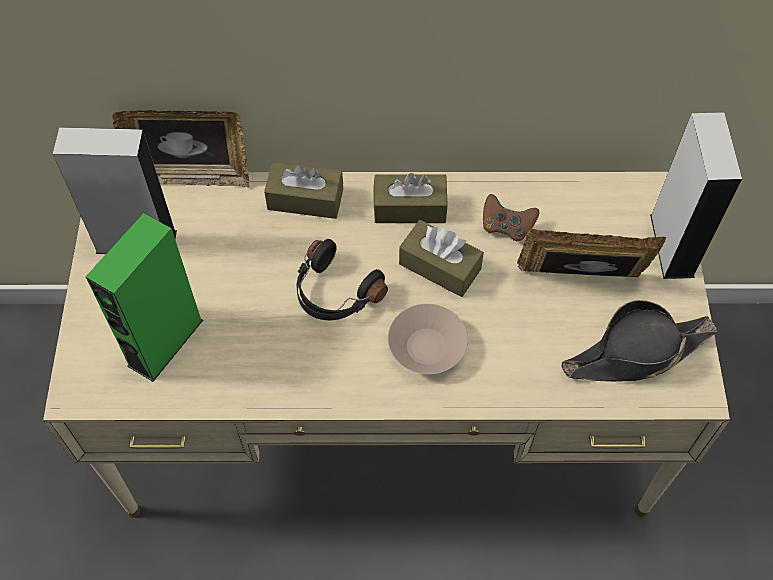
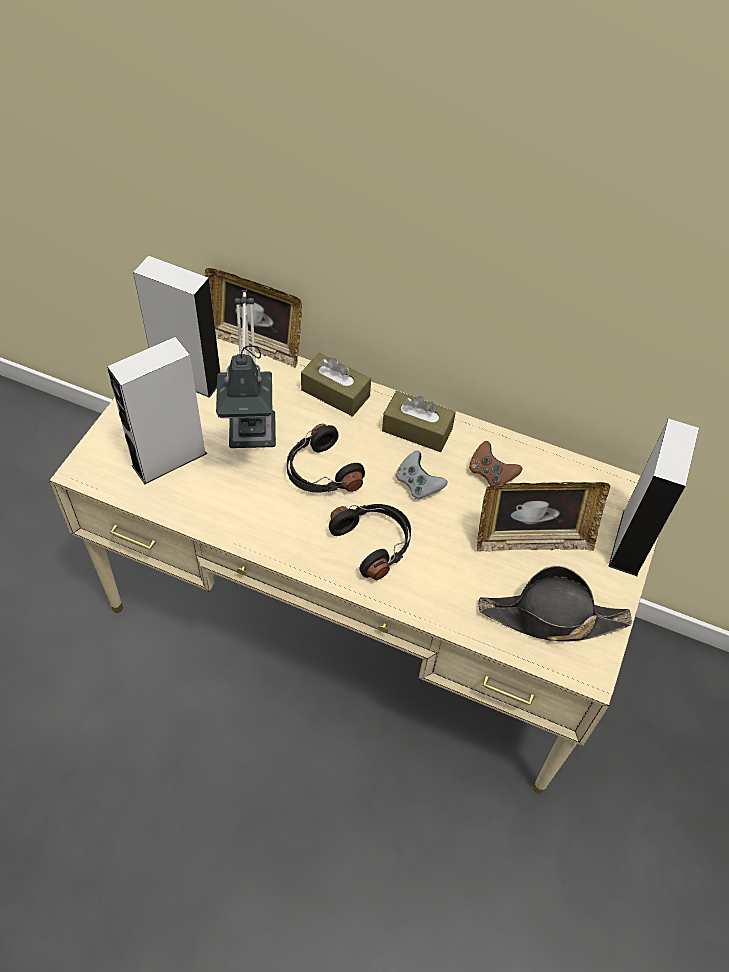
camera: 20 degrees right, 5 degrees down
(165, 343) = (169, 459): green speaker -> grey speaker
(245, 288) = (252, 442): none -> table lamp
(427, 347) = (374, 543): beige bowl -> black headphones
(440, 266) = (418, 484): brown tissue box -> grey game controller
(580, 281) = (532, 540): picture frame -> picture frame turned 150 degrees clockwise

